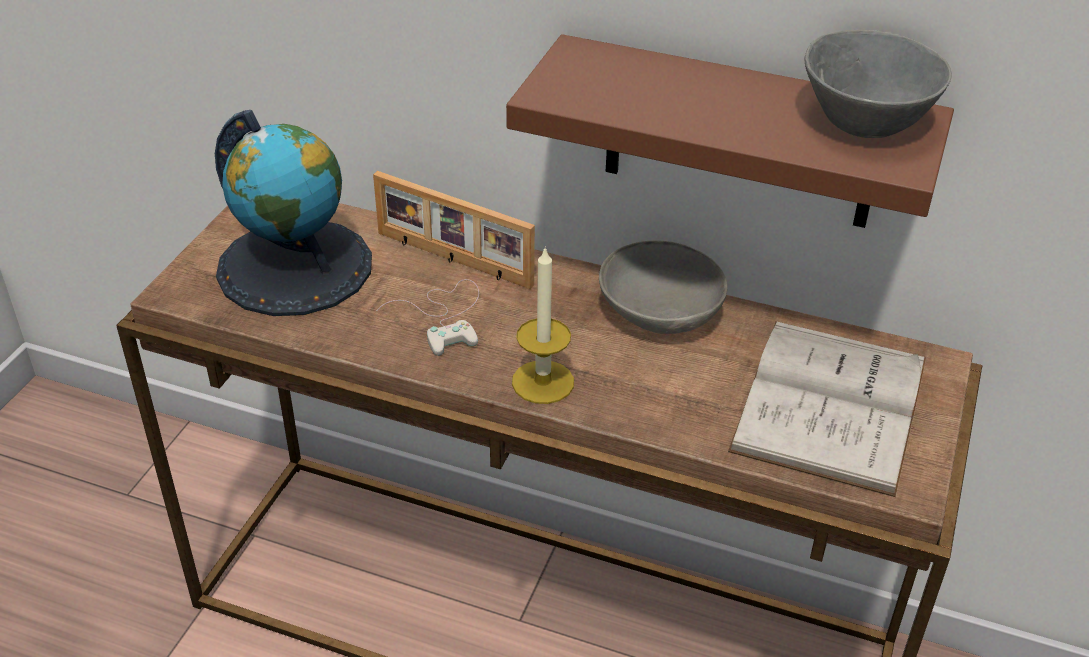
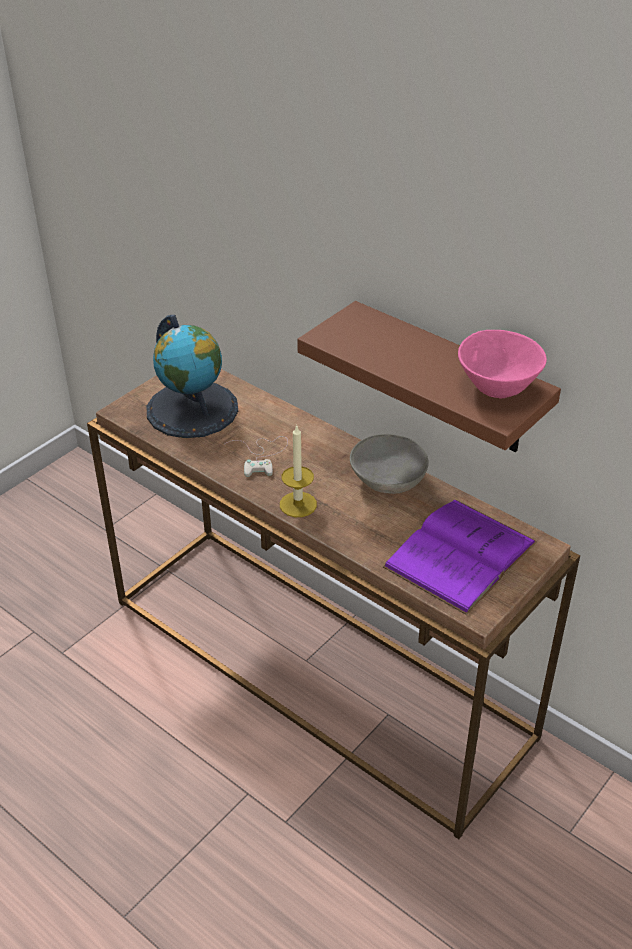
camera: 20 degrees right, 0 degrees up
(452, 260) = (283, 423): picture frame -> none
(830, 404) = (460, 554): white book -> purple book
(863, 125) = (495, 388): grey bowl -> pink bowl

